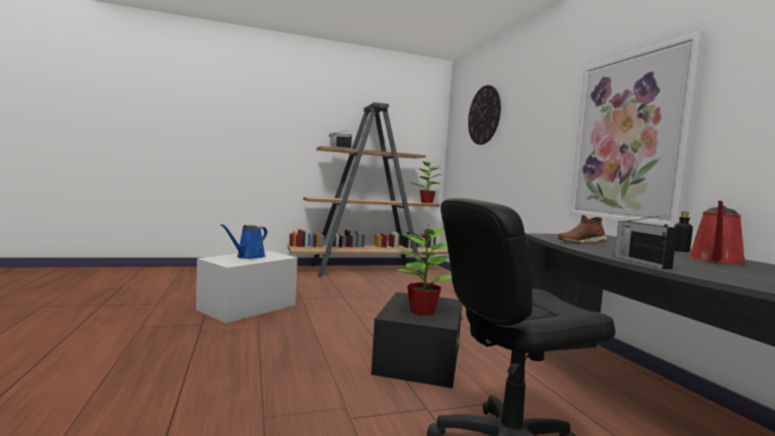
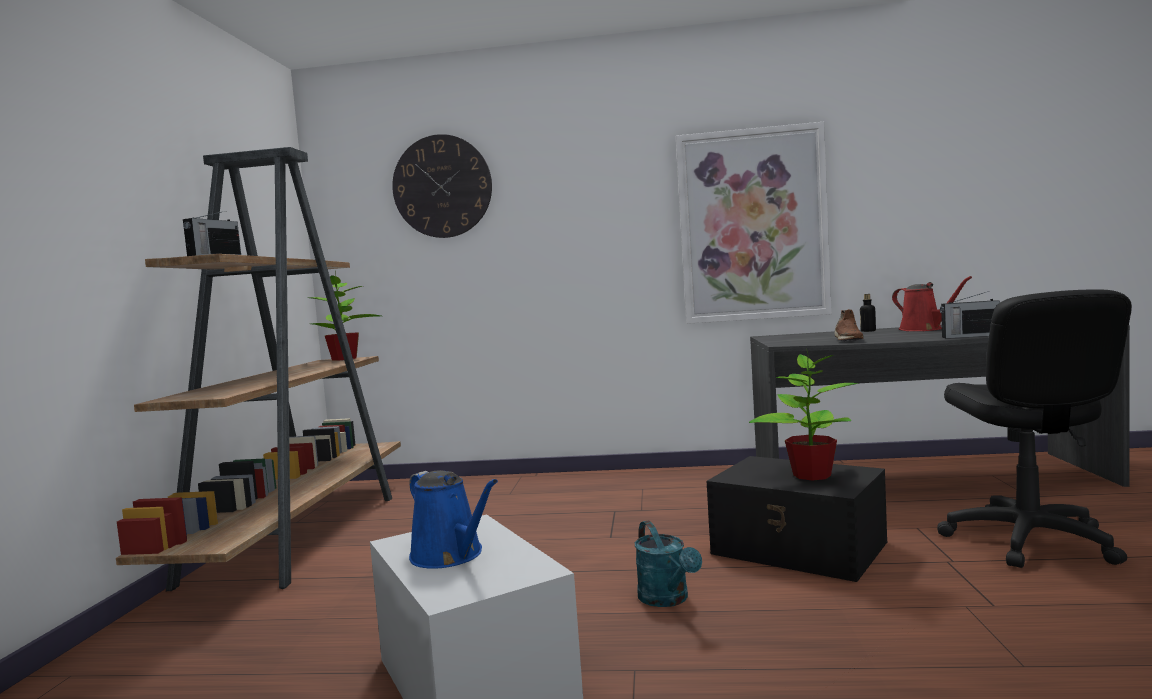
camera: 65 degrees left, 0 degrees up
(328, 330) = (668, 599): none -> turquoise watering can

